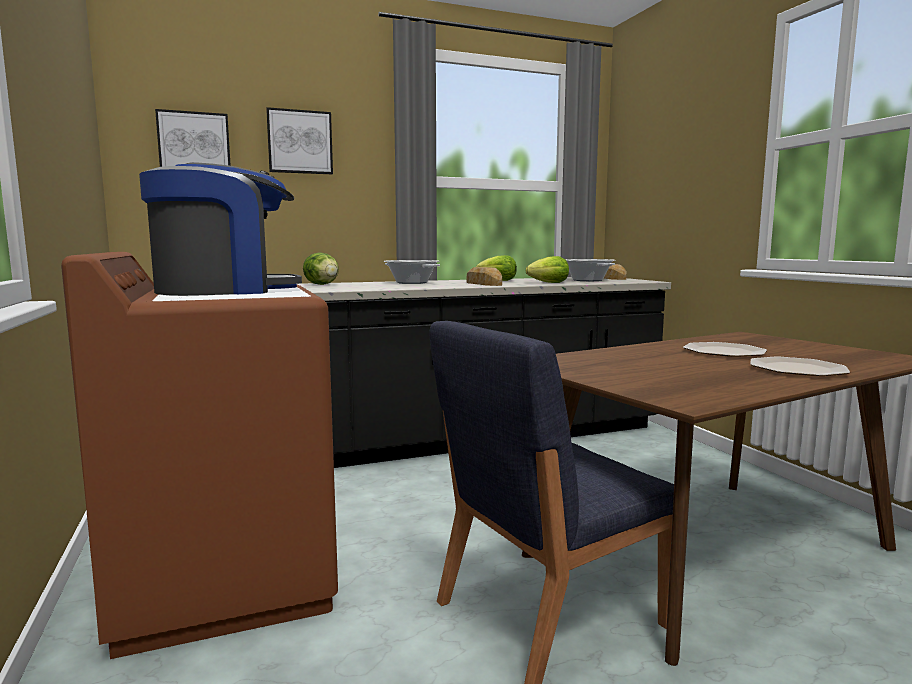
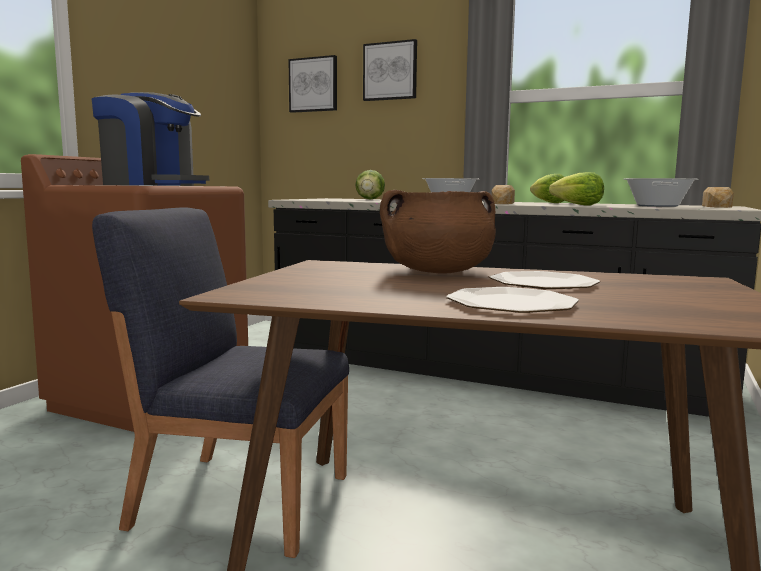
camera: 45 degrees right, 0 degrees up
(639, 354) = (438, 272): none -> brown cooking pot

